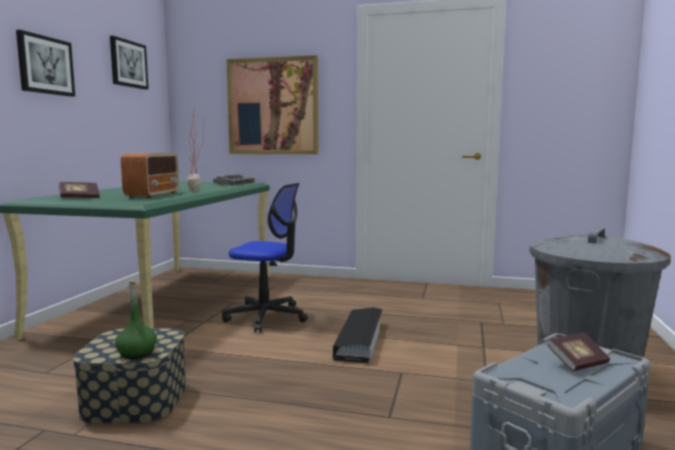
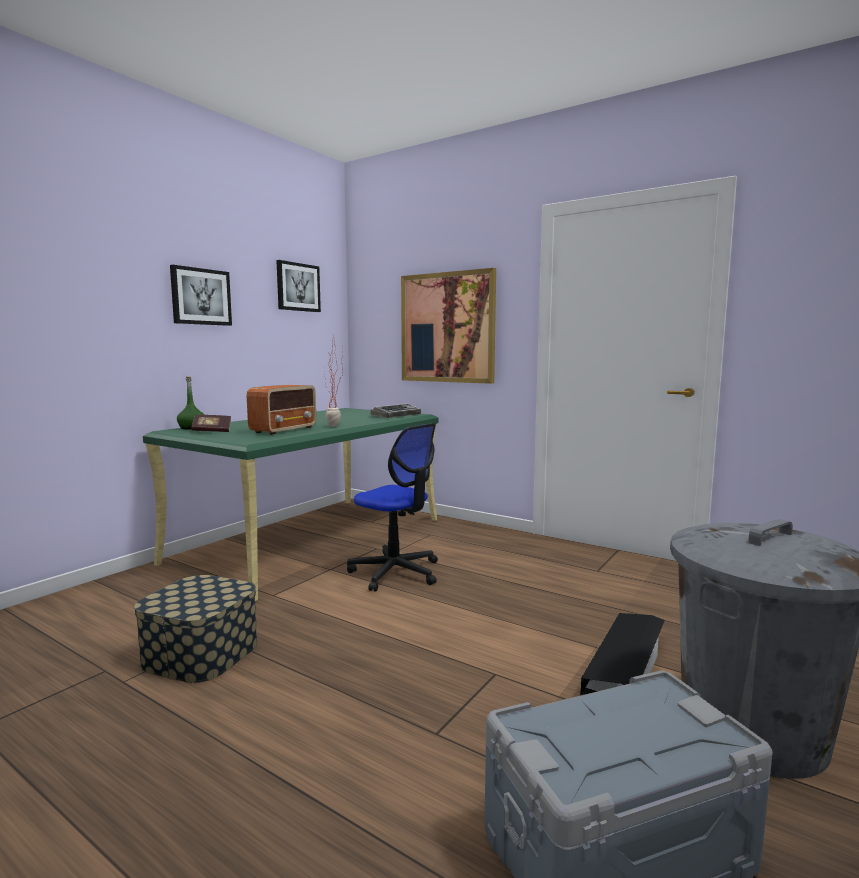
camera: 20 degrees right, 0 degrees up
(137, 353) = (191, 607): green bottle -> green bottle (192, 428)
(360, 340) = (477, 619): black storage box -> black storage box (626, 666)
(577, 363) = (652, 728): book -> none

